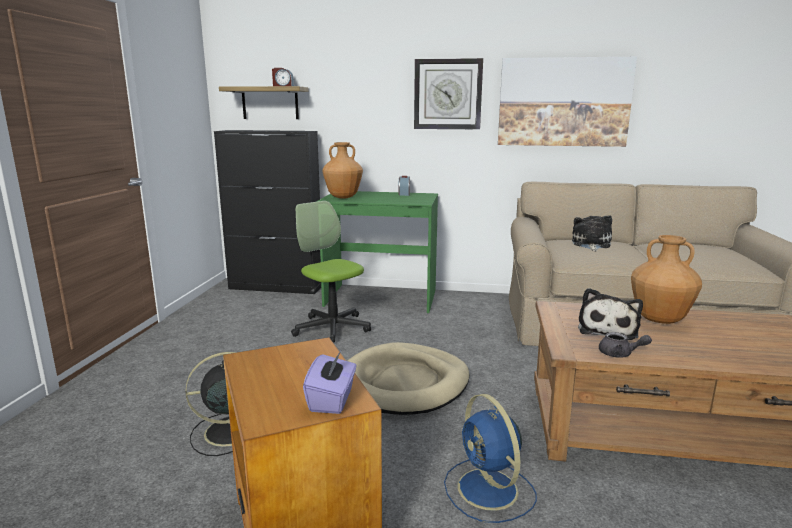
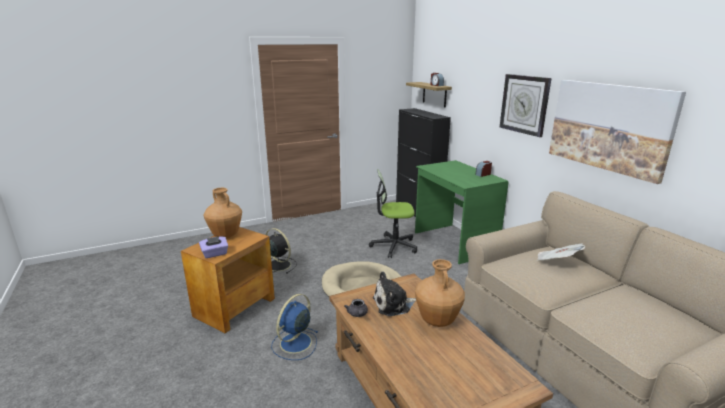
camera: 55 degrees right, 5 degrees up
(332, 328) = (393, 246): office chair -> office chair turned 105 degrees counterclockwise
(343, 197) = (439, 167): brown vase -> brown vase (226, 236)
(590, 244) = (556, 262): plush toy -> newspaper

